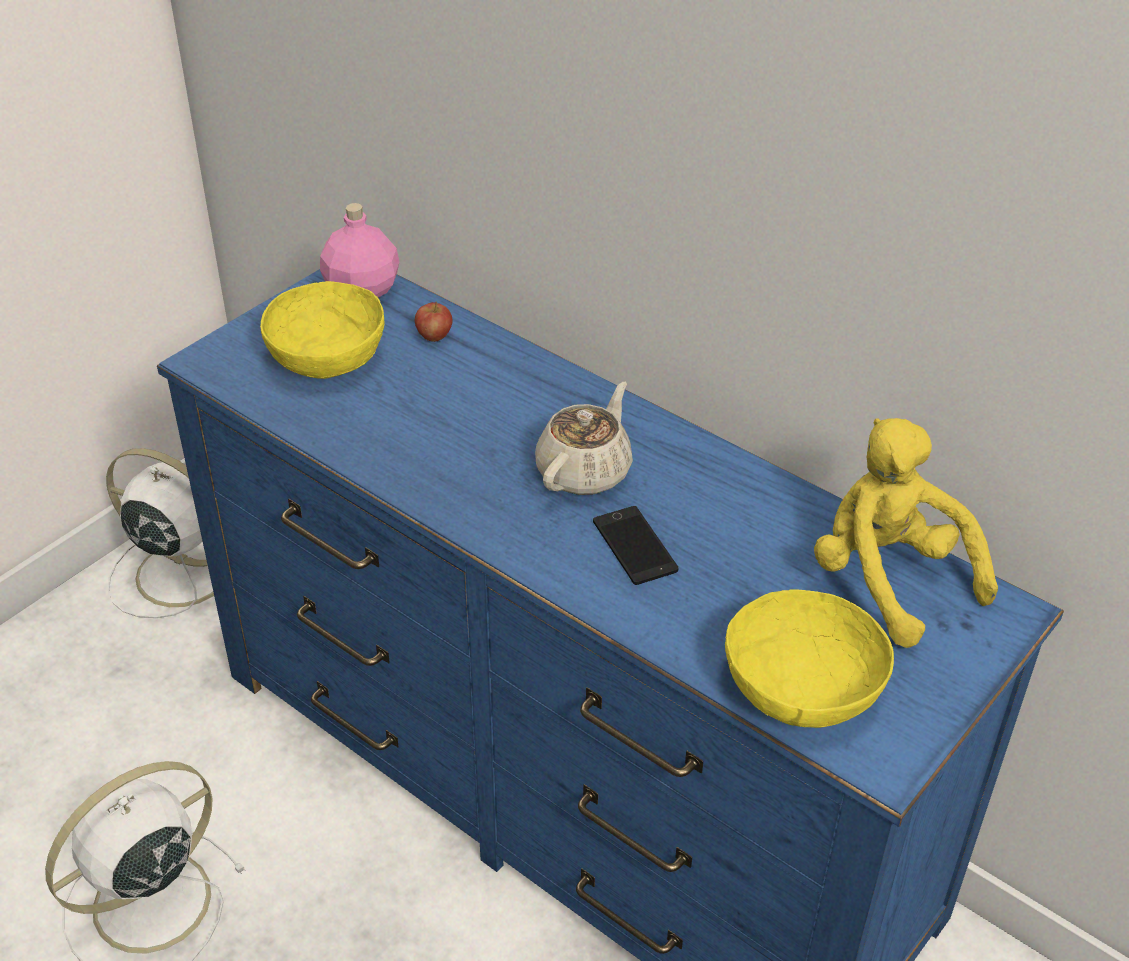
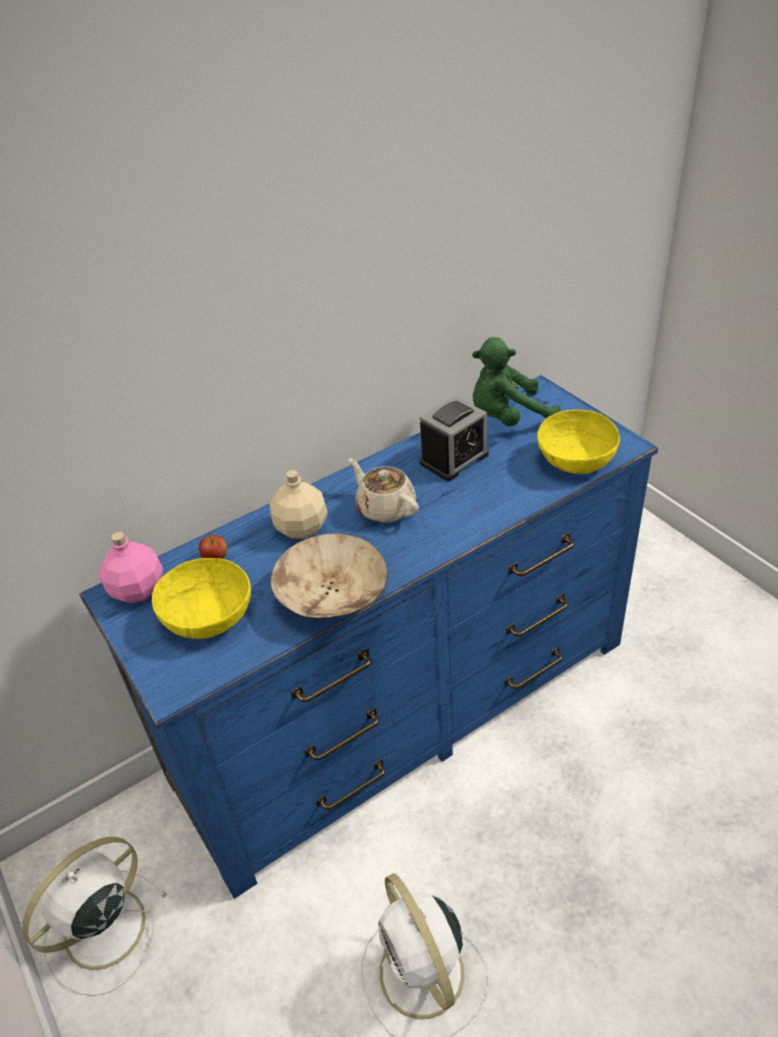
camera: 70 degrees left, 0 degrees up
(385, 455) = (332, 595): none -> beige bowl
(514, 398) = (302, 528): none -> beige bottle
(634, 546) = (456, 498): phone -> none
(738, 527) = (454, 458): none -> alarm clock
(888, 579) = (508, 418): yellow plush toy -> green plush toy

